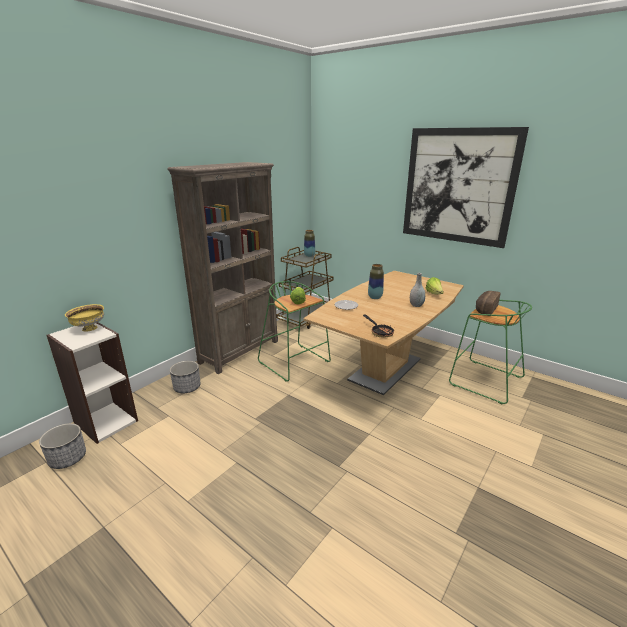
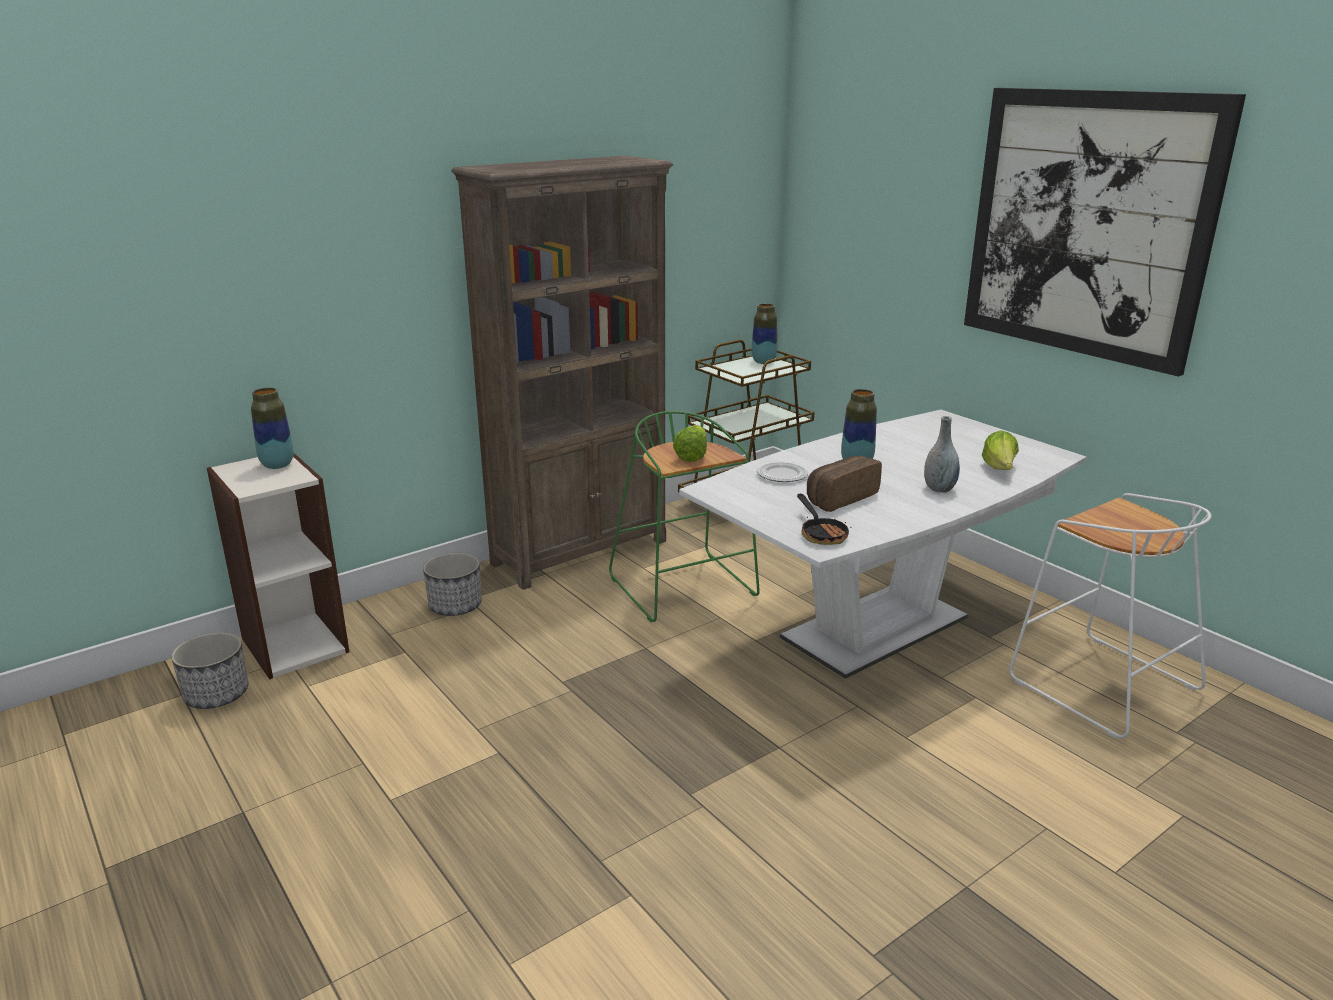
camera: 15 degrees right, 0 degrees up
(89, 328) = (277, 465): yellow bowl -> vase
(385, 369) = (875, 628): brown dining table -> white dining table
(484, 381) = (1099, 684): green stool -> white stool
(485, 309) = (1106, 515): bread -> bread (839, 497)

